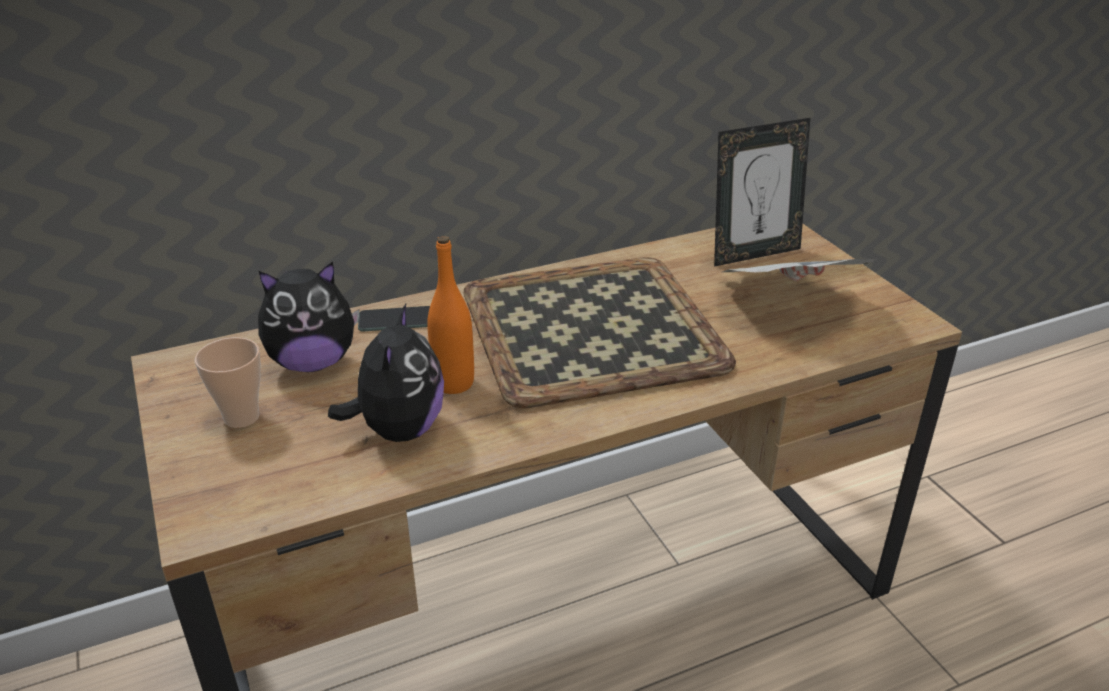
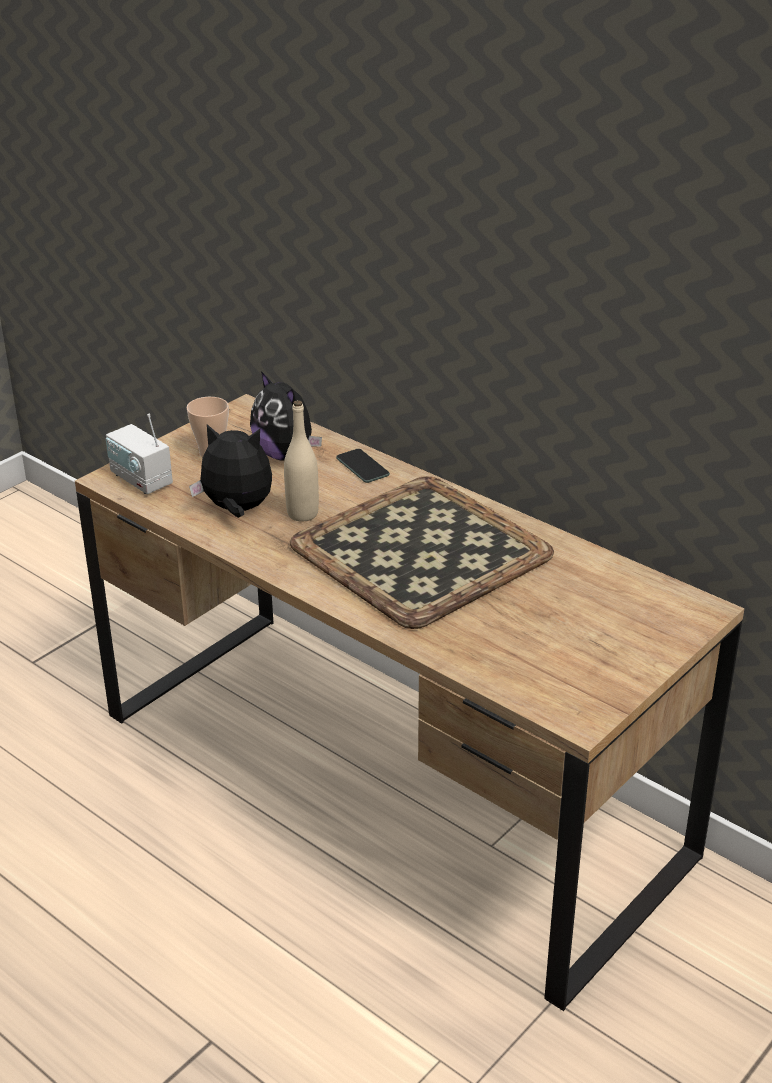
camera: 65 degrees right, 0 degrees up
(239, 496) = (141, 480): none -> radio
(399, 429) = (236, 510): plush toy -> plush toy turned 150 degrees counterclockwise
(454, 383) = (302, 514): orange bottle -> beige bottle
(753, 253) = (628, 604): picture frame -> none
(789, 301) = (553, 640): newspaper -> none

